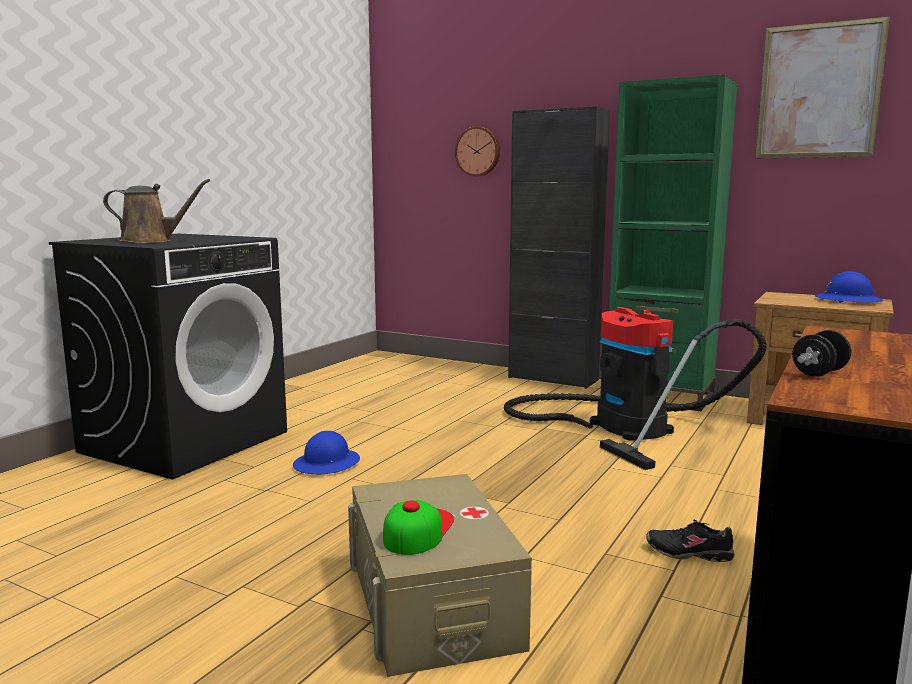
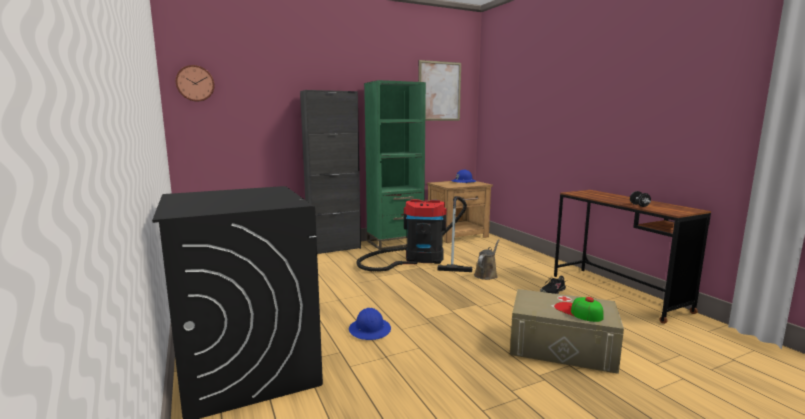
camera: 55 degrees left, 0 degrees up
(151, 241) = (245, 202): brown watering can -> brown watering can (486, 274)
(478, 151) = (263, 113): wall clock -> wall clock (195, 83)

